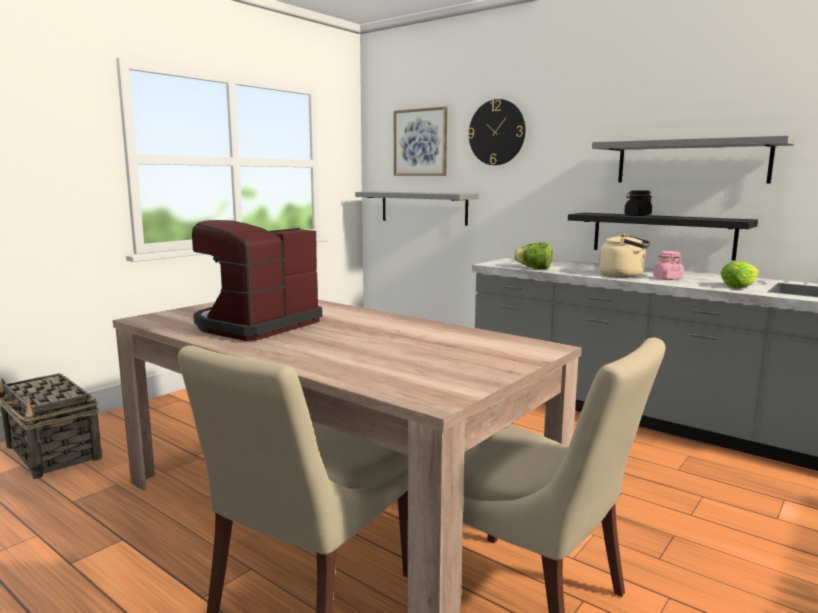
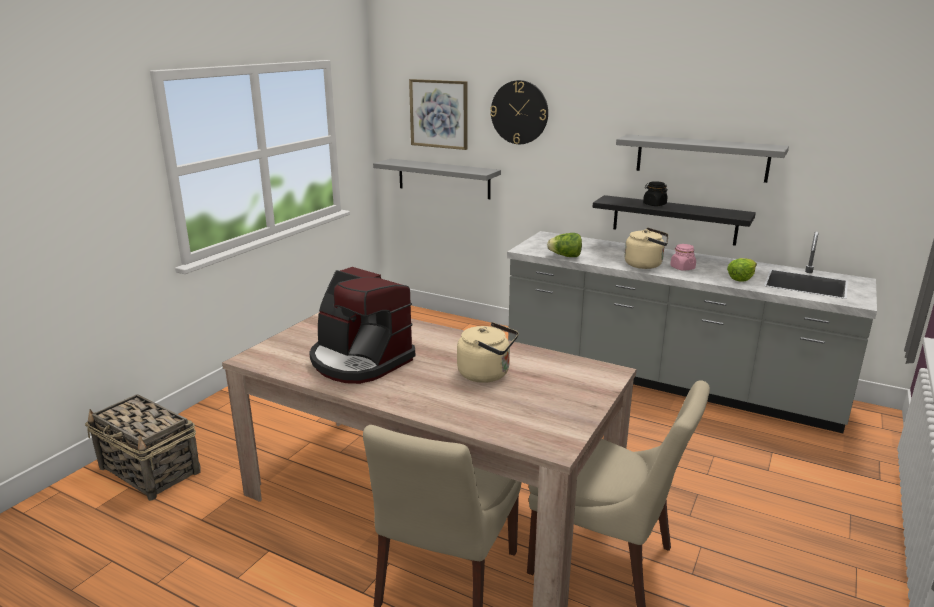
camera: 10 degrees left, 10 degrees up
(256, 325) = (359, 361): coffee machine -> coffee machine turned 75 degrees counterclockwise
(392, 341) = (487, 374): none -> beige kettle

